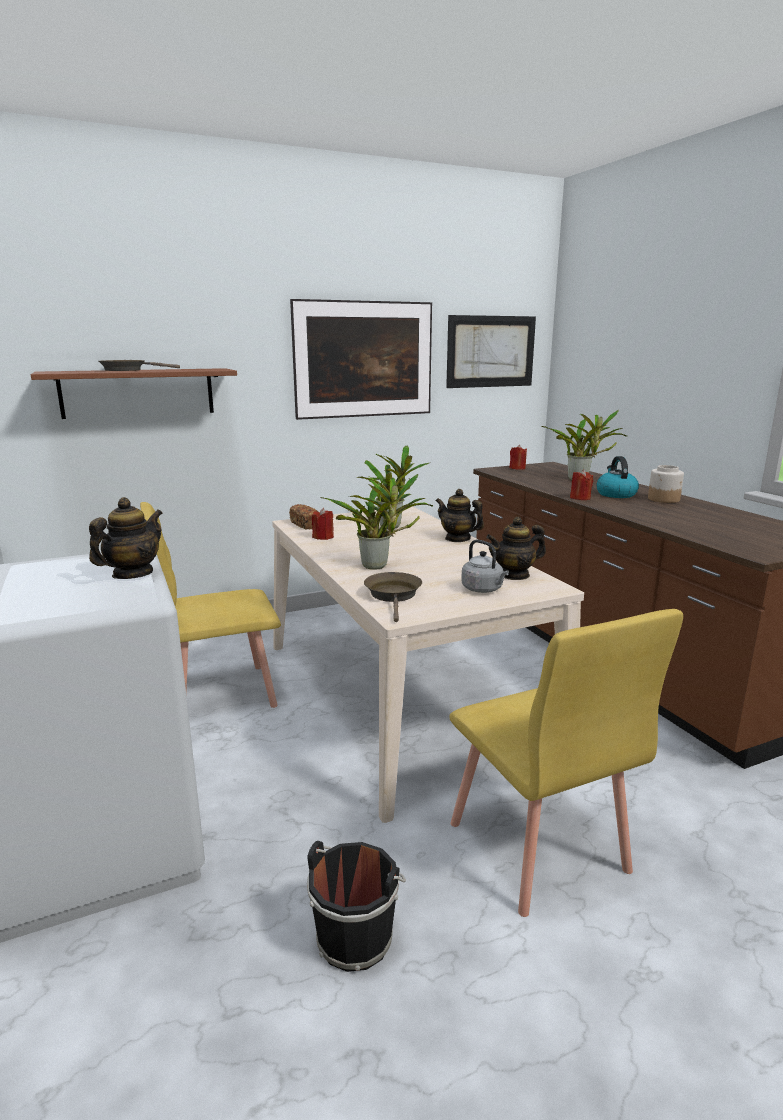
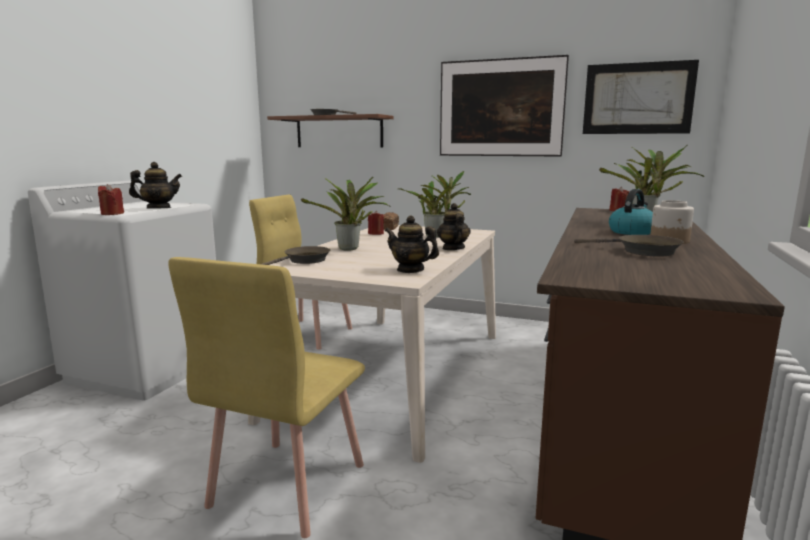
camera: 45 degrees right, 5 degrees down
(355, 935) = (137, 458): black bucket -> none
(483, 589) = (360, 270): grey kettle -> none
(580, 498) = (581, 229): red candle -> red candle (112, 213)
(692, 515) = (642, 251): none -> brown frying pan

